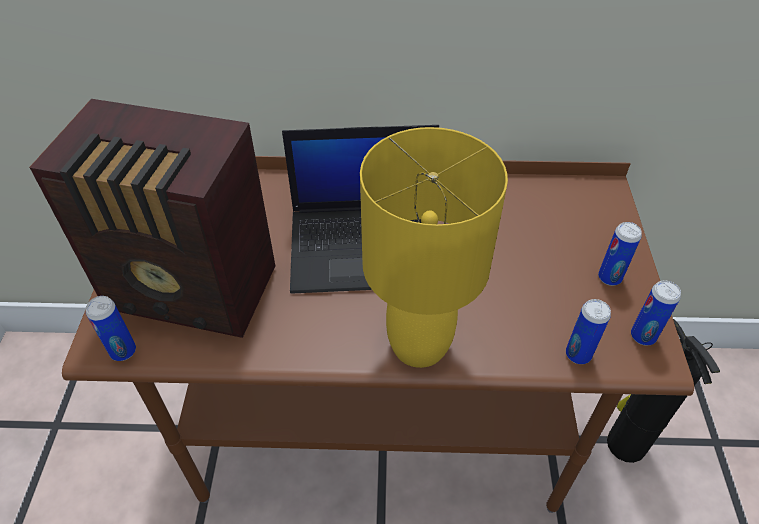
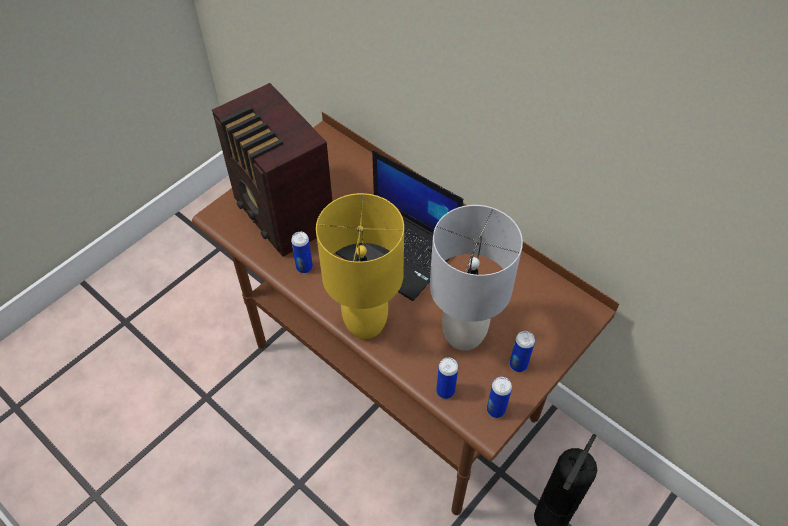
camera: 40 degrees right, 5 degrees up
(123, 351) = (225, 226): can -> can (304, 267)
(530, 285) = (464, 335): none -> grey table lamp

